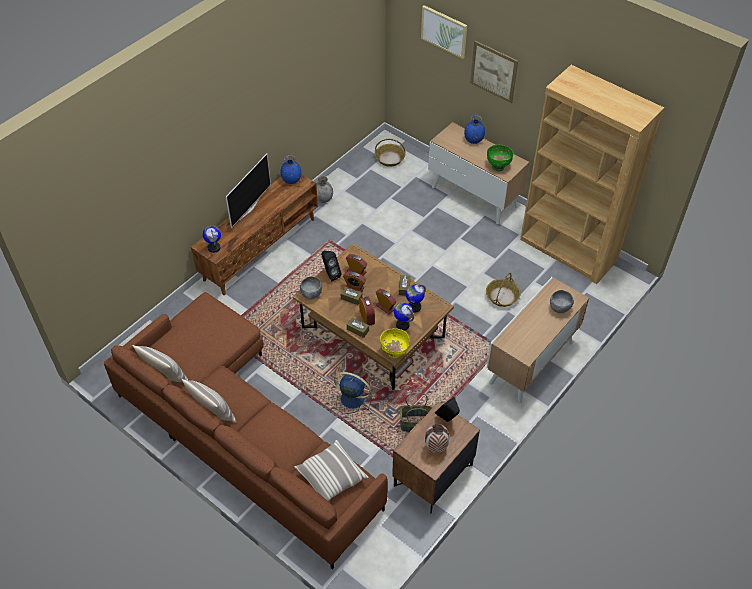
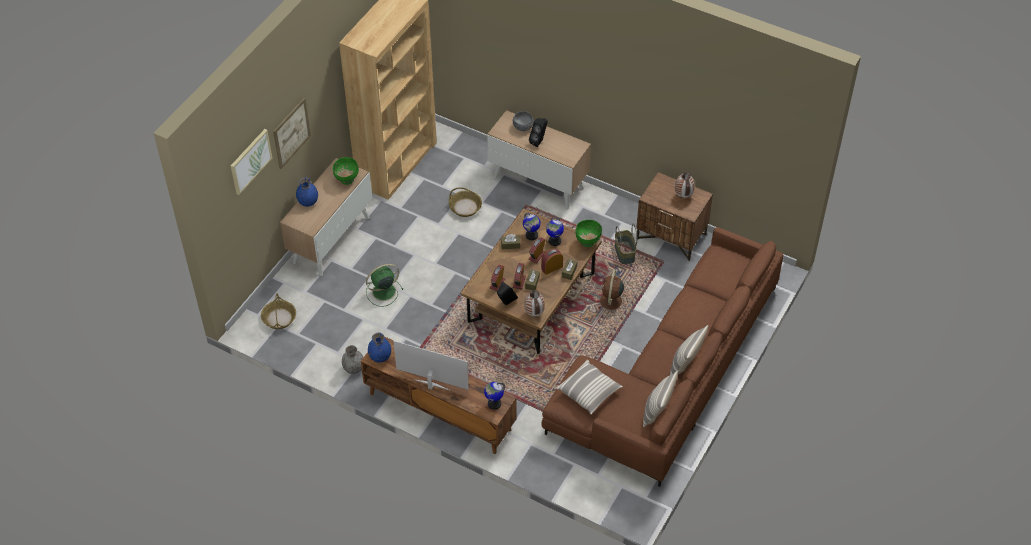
camera: 100 degrees left, 0 degrees up
(311, 294) = (534, 314): grey bowl -> vase
(331, 477) = (722, 269): pillow -> pillow (589, 392)
(351, 398) = (610, 302): blue fan -> brown fan
(394, 352) = (588, 242): yellow bowl -> green bowl
(404, 225) = (383, 292): none -> green fan
(447, 419) = (655, 192): black speaker -> black speaker (539, 141)

